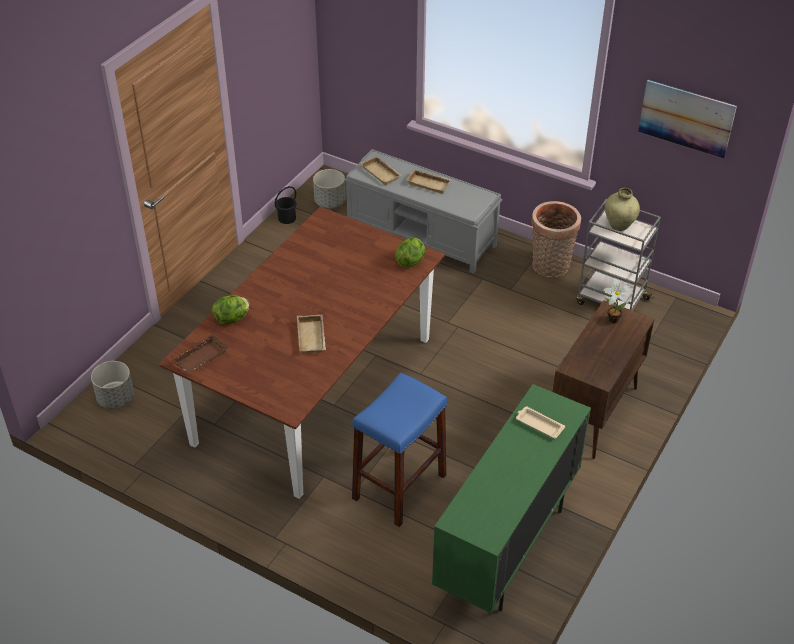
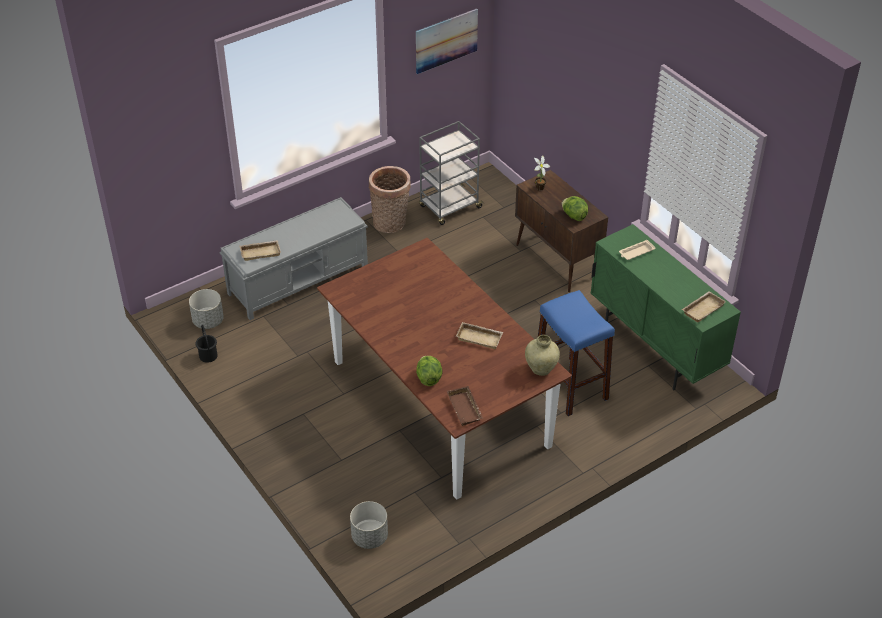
camera: 65 degrees left, 0 degrees up
(411, 261) = (425, 257): lettuce -> lettuce (574, 216)
(429, 183) = (297, 230): beige tray -> beige tray (702, 308)
(619, 225) = (444, 146): beige vase -> beige vase (541, 369)

